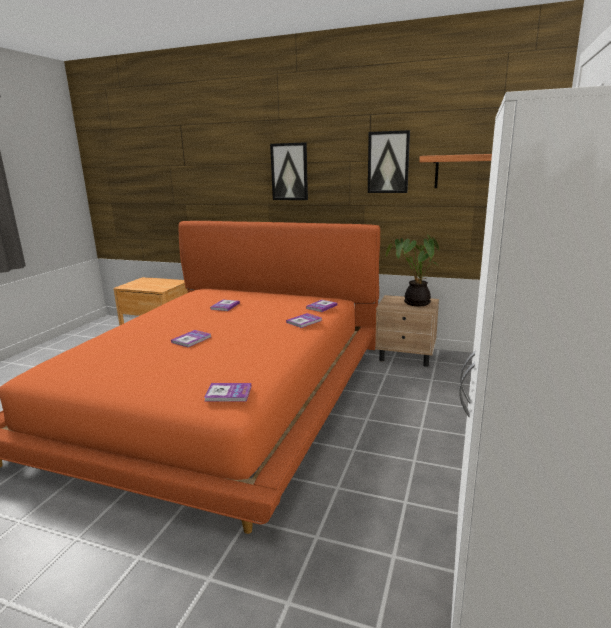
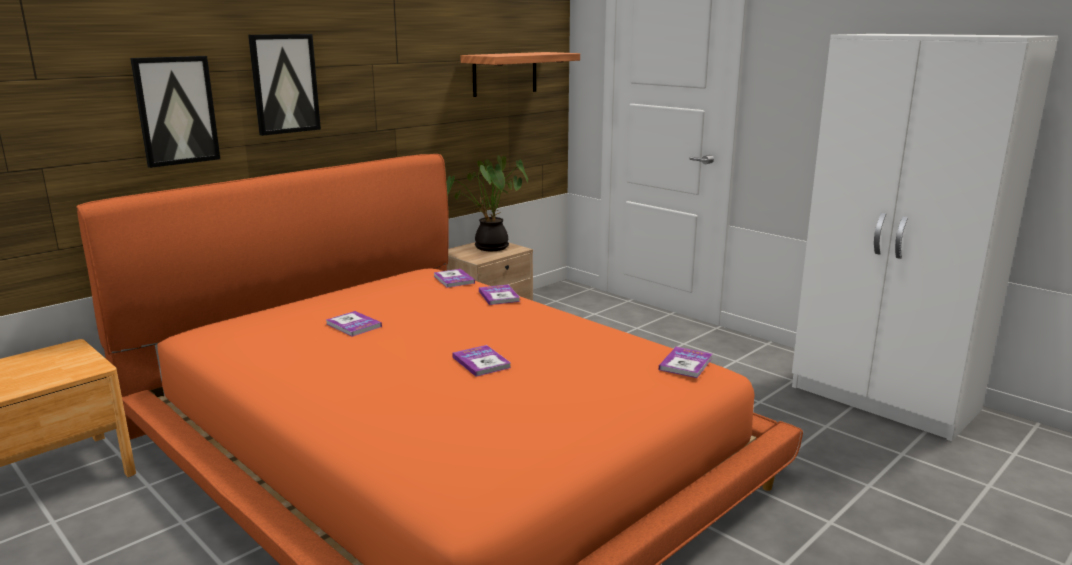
camera: 65 degrees left, 0 degrees up
(388, 162) = (422, 65): picture -> picture (176, 110)

